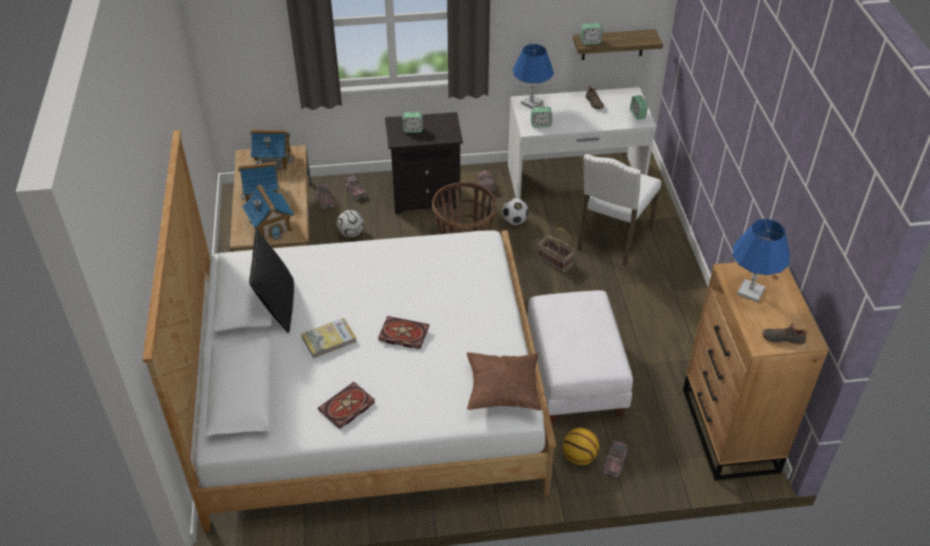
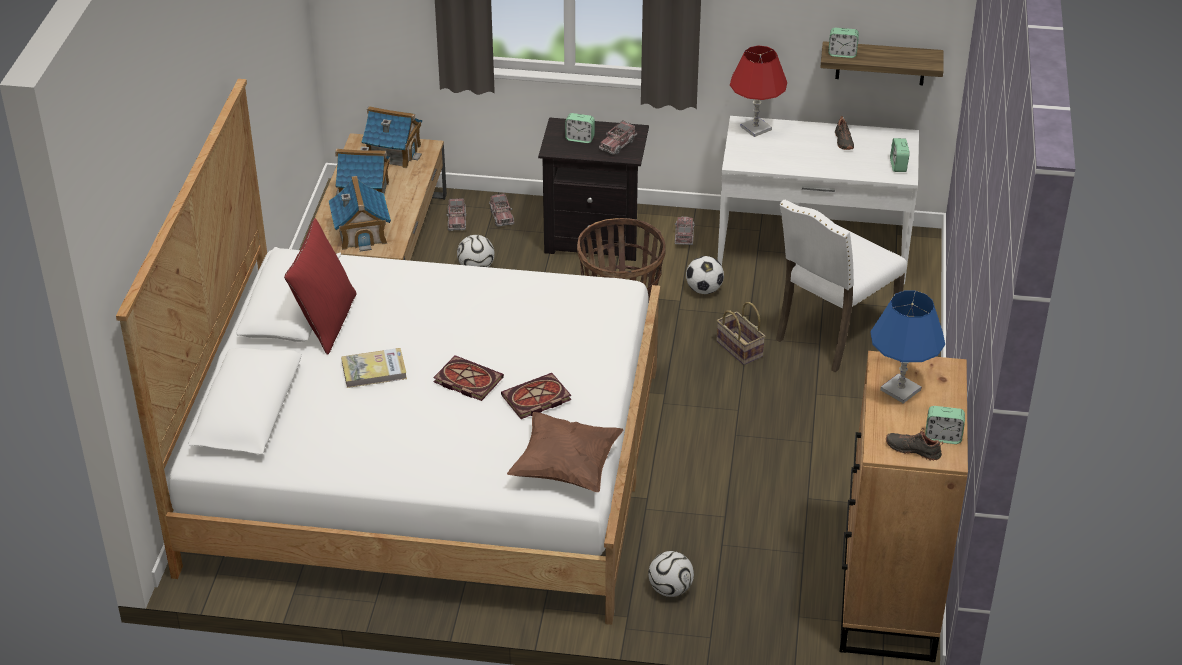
camera: 15 degrees right, 5 degrees down
(277, 306) = (326, 322): black pillow -> red pillow
(346, 408) = (366, 449): book -> book (535, 399)
(531, 102) = (755, 128): blue table lamp -> red table lamp
(540, 124) = (756, 158): alarm clock -> alarm clock (943, 437)
(573, 375) = (703, 493): white ottoman -> none
(579, 457) = (670, 589): basketball -> football
(614, 462) = (714, 604): toy truck -> toy truck (617, 144)

